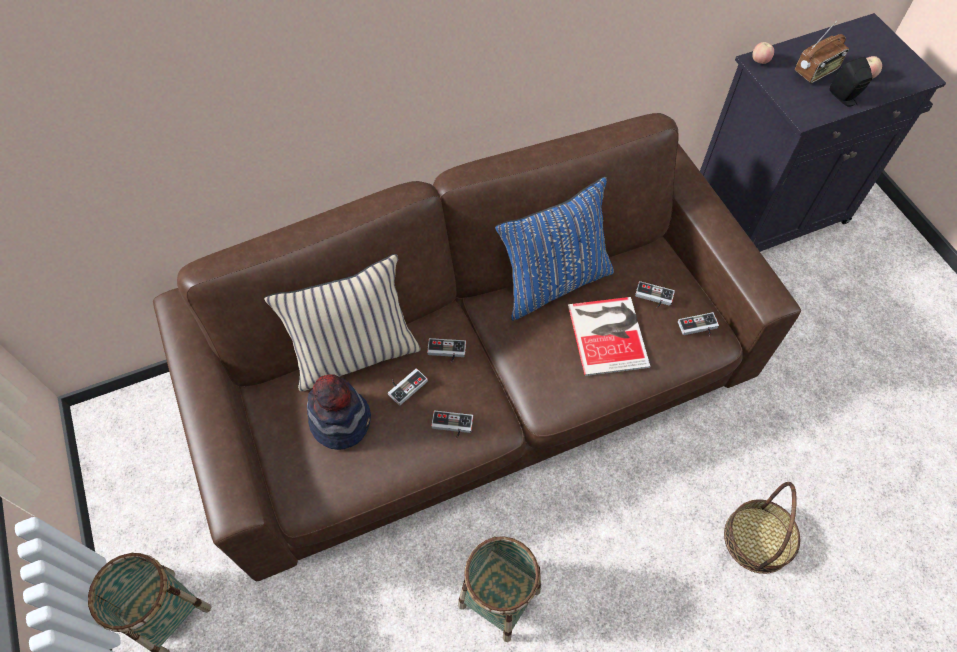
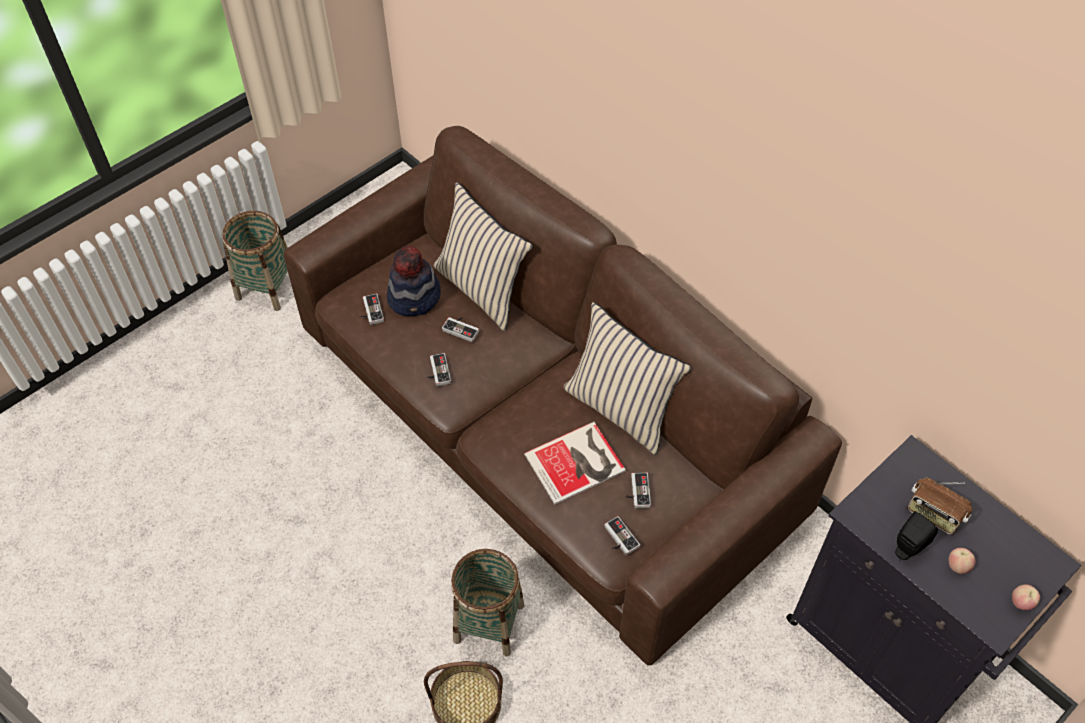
camera: 70 degrees right, 5 degrees down
(446, 352) = (508, 349): game controller -> game controller (370, 311)
(499, 597) = (343, 499): basket -> basket (489, 623)
(553, 282) = (621, 409): blue pillow -> beige pillow
(759, 61) = (916, 458): apple -> apple (1021, 603)

